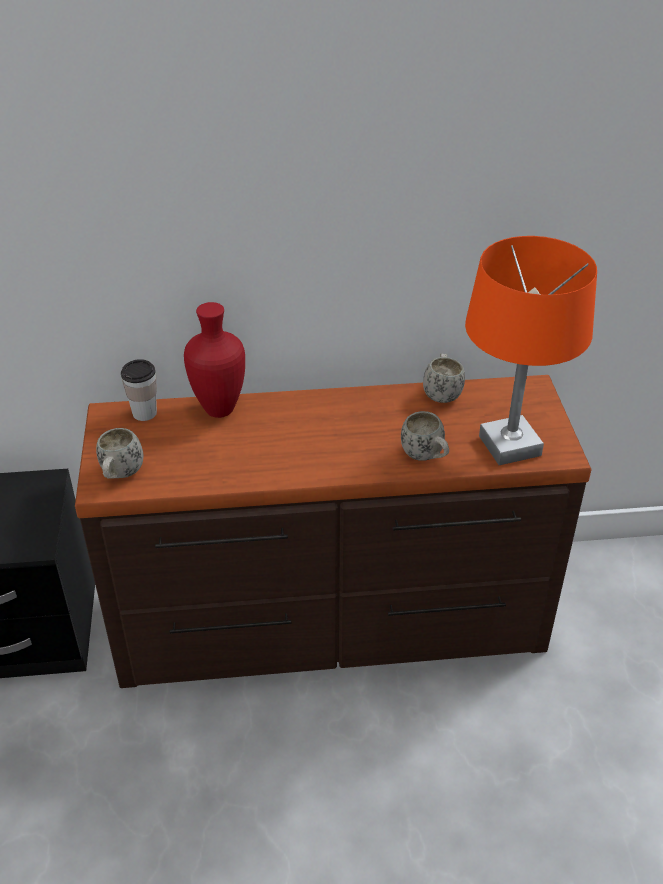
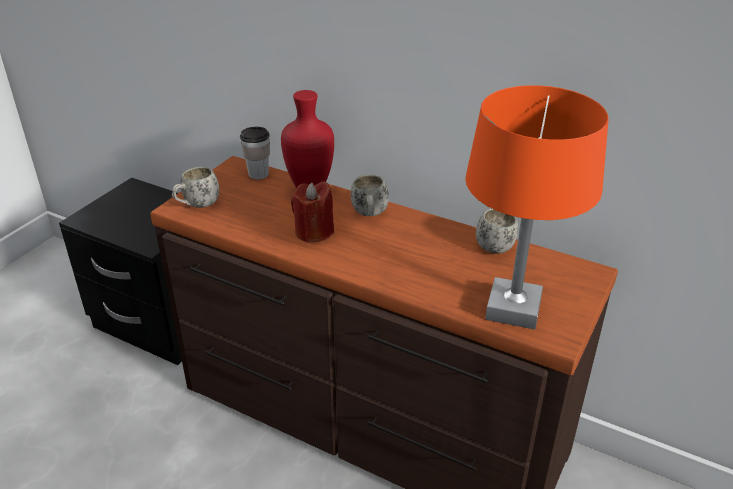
camera: 35 degrees right, 5 degrees down
(272, 451) = (314, 232): none -> red candle
(426, 457) = (429, 286): white mug -> white mug (370, 215)

